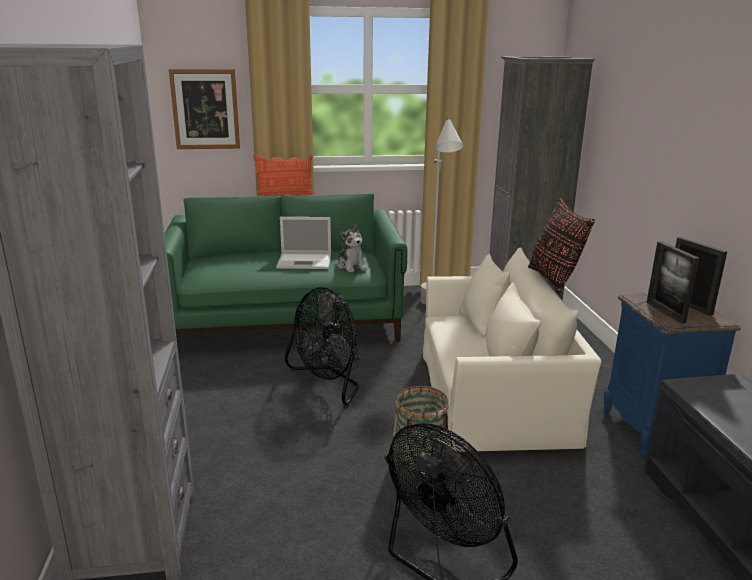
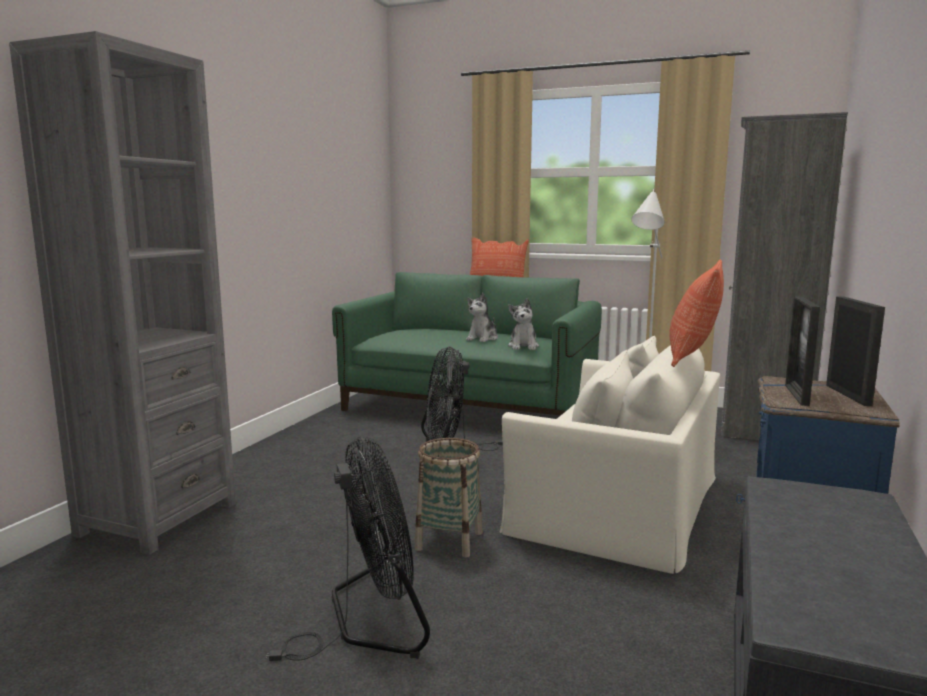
camera: 30 degrees right, 10 degrees down
(205, 109) = (436, 194): picture -> none
(305, 261) = (483, 338): laptop -> plush toy
(554, 280) = (692, 358): black pillow -> orange pillow

